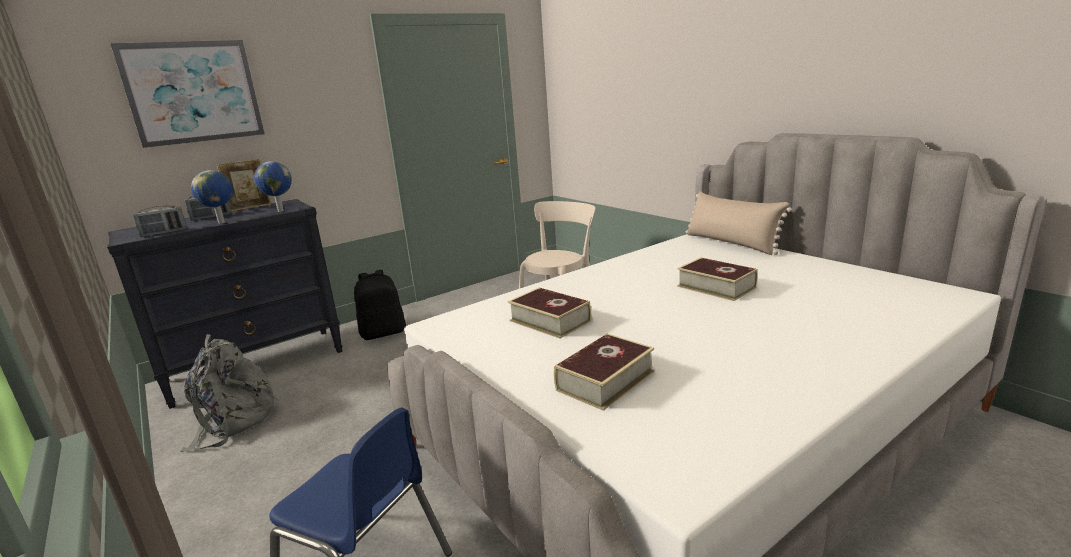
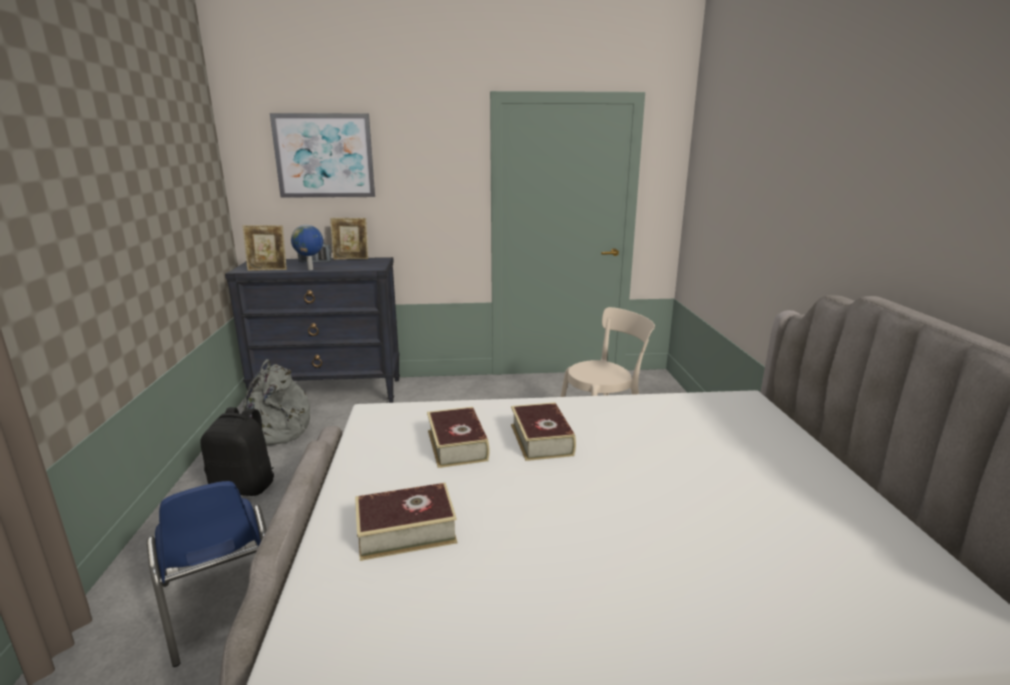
camera: 30 degrees right, 0 degrees up
(164, 233) = (268, 270): radio -> picture frame
(280, 211) = (360, 267): globe -> none
(383, 333) = (437, 396): black backpack -> black backpack (245, 486)
(716, 287) = (668, 472): book -> book (541, 439)
(731, 243) = (776, 421): beige pillow -> none

